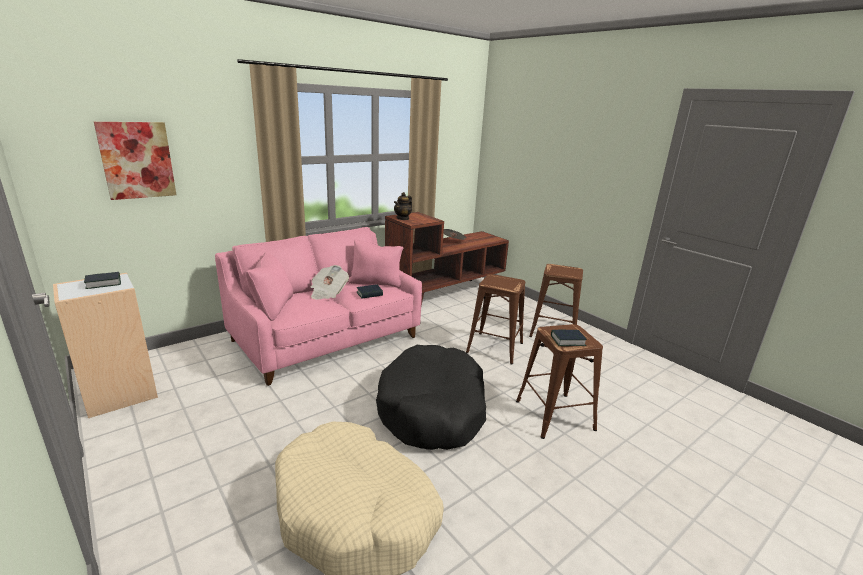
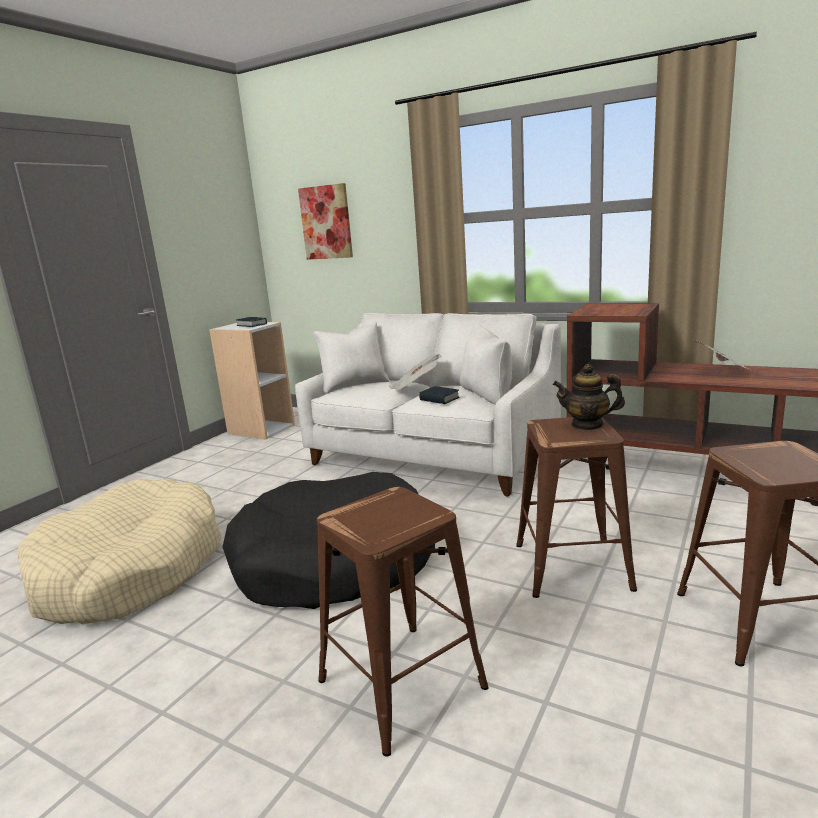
camera: 70 degrees right, 5 degrees down
(327, 340) = (431, 456): pink sofa -> white sofa
(403, 218) = (596, 308): teapot -> teapot (587, 425)
(567, 341) = (364, 517): book -> none

